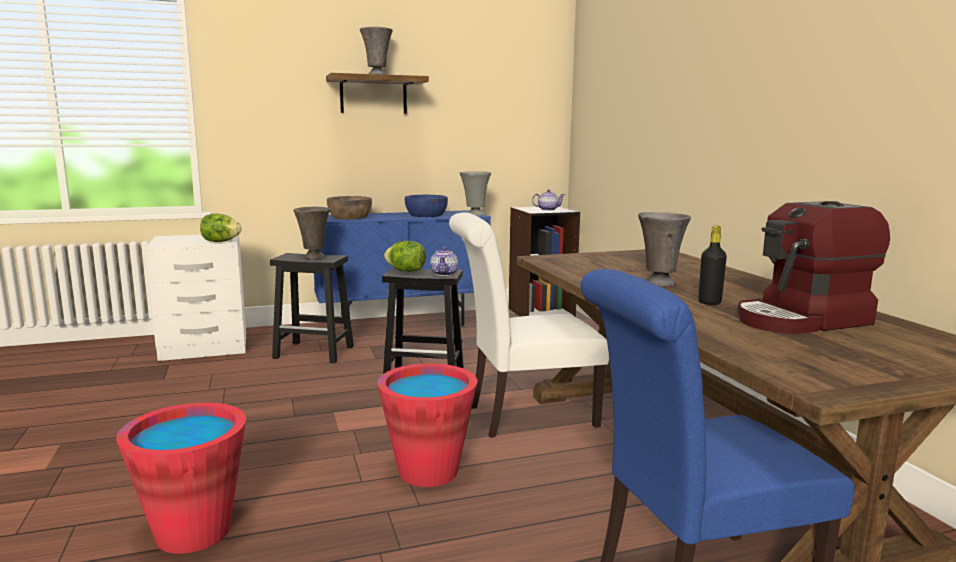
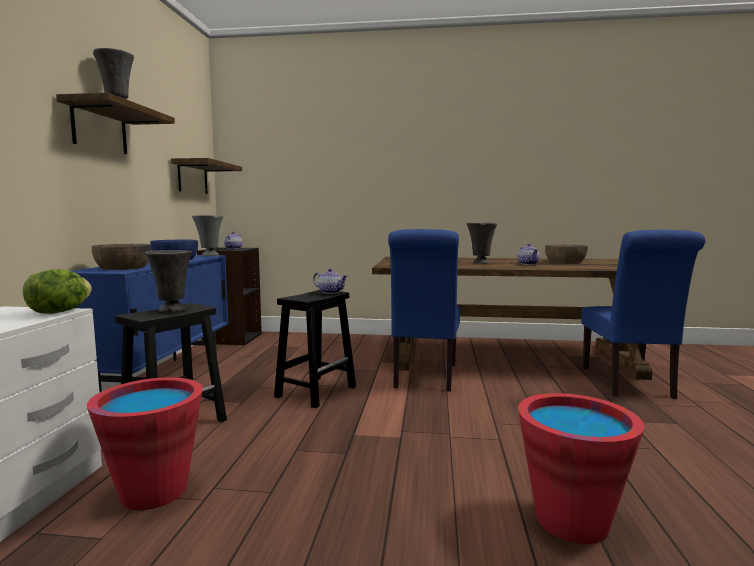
camera: 65 degrees left, 5 degrees down
(406, 271) = (302, 297): lettuce -> none
(428, 471) = (493, 416): red bucket -> red bucket (154, 491)
(518, 126) = (192, 177): none -> shelf
(524, 416) = (424, 377): white chair -> blue chair
(709, 302) = (528, 264): black bottle -> teapot
(802, 320) = (565, 262): coffee machine -> brown bowl

